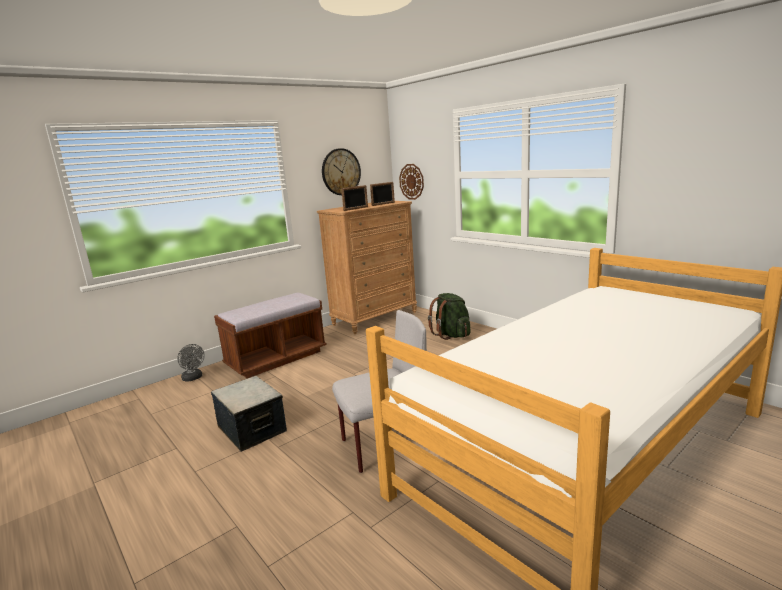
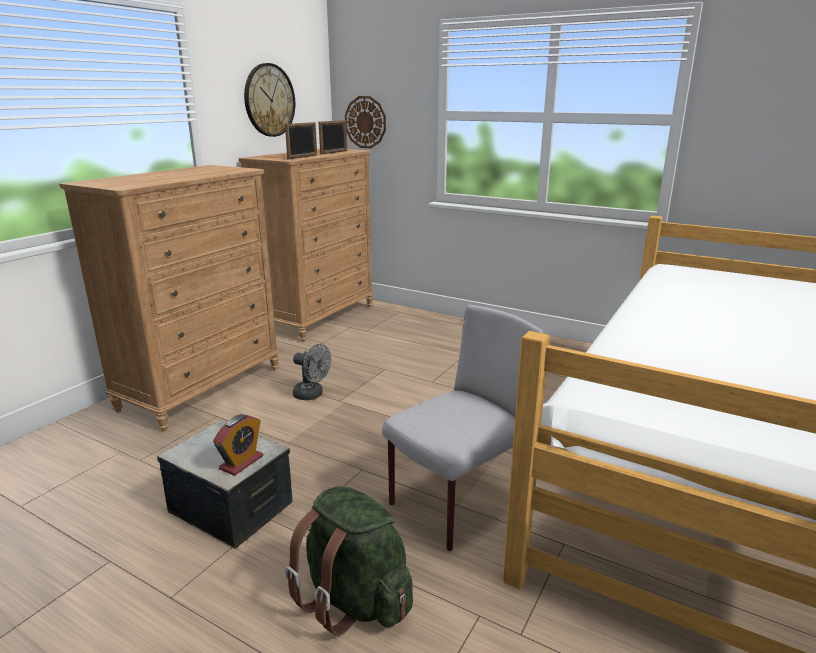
camera: 20 degrees left, 5 degrees up
(193, 378) = (70, 433): grey fan -> grey fan (312, 395)
(250, 400) = (241, 462): none -> alarm clock
(276, 359) = (202, 388): brown bench -> brown dresser
(451, 335) = (440, 335): green backpack -> green backpack (354, 599)

